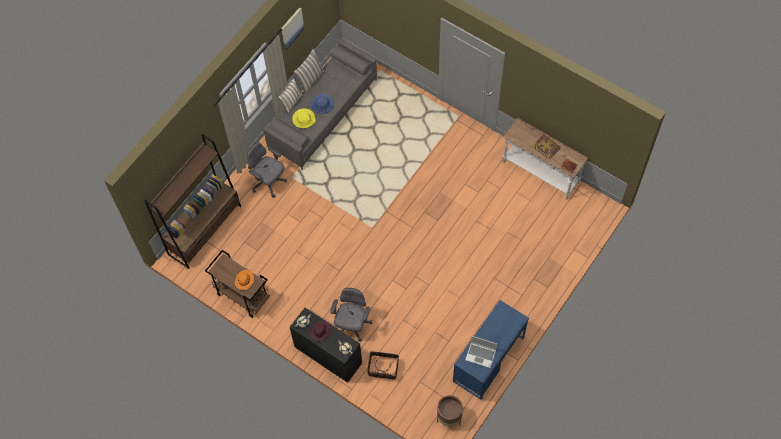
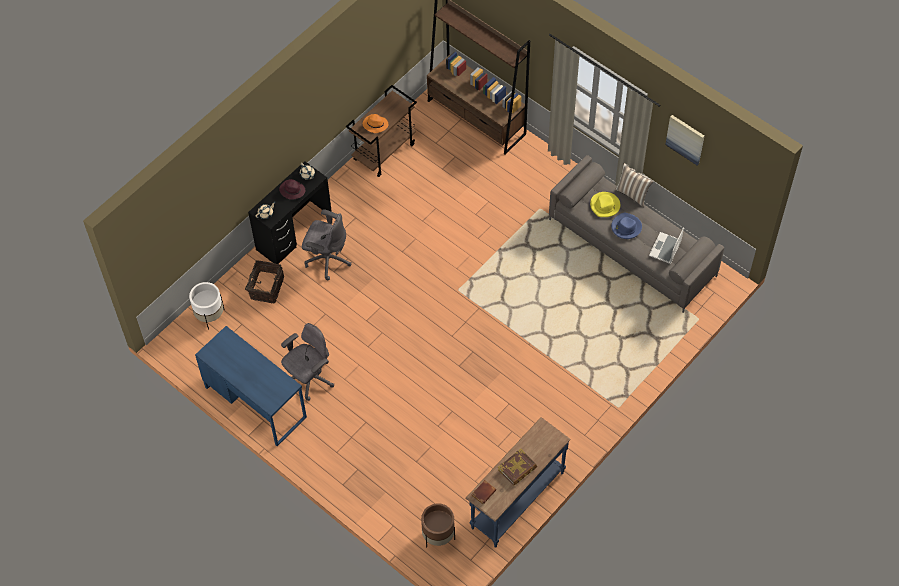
camera: 95 degrees right, 5 degrees down
(268, 182) = (535, 184): grey office chair -> grey office chair (309, 379)
(310, 79) = (667, 217): pillow -> none
(414, 408) = (210, 315): none -> white planter
(449, 417) = (190, 350): brown planter -> brown planter (438, 536)
(481, 355) = (231, 355): laptop -> laptop (665, 249)
(540, 173) = (516, 499): white console table -> blue console table

